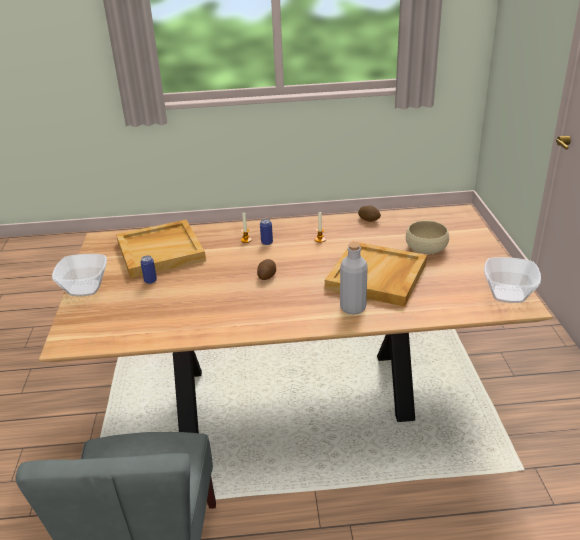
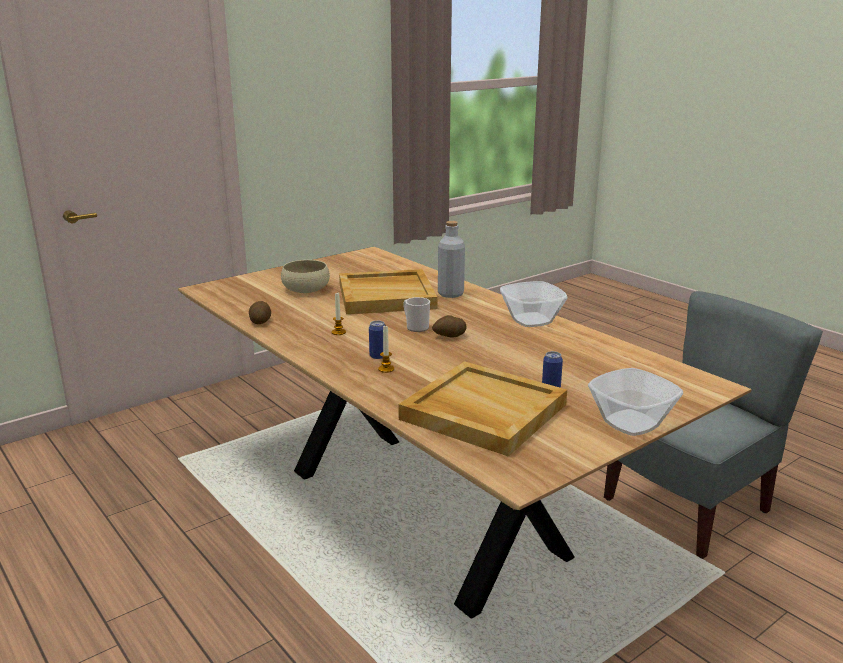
camera: 125 degrees left, 10 degrees down
(297, 268) = (415, 327): none -> mug
(509, 295) = (358, 257): bowl -> bowl (532, 320)

